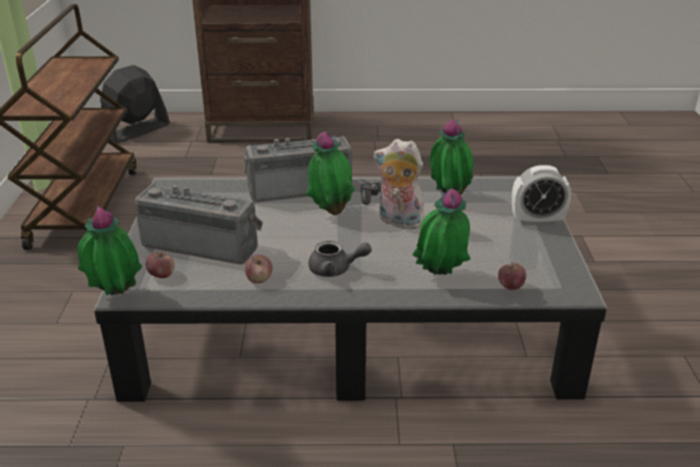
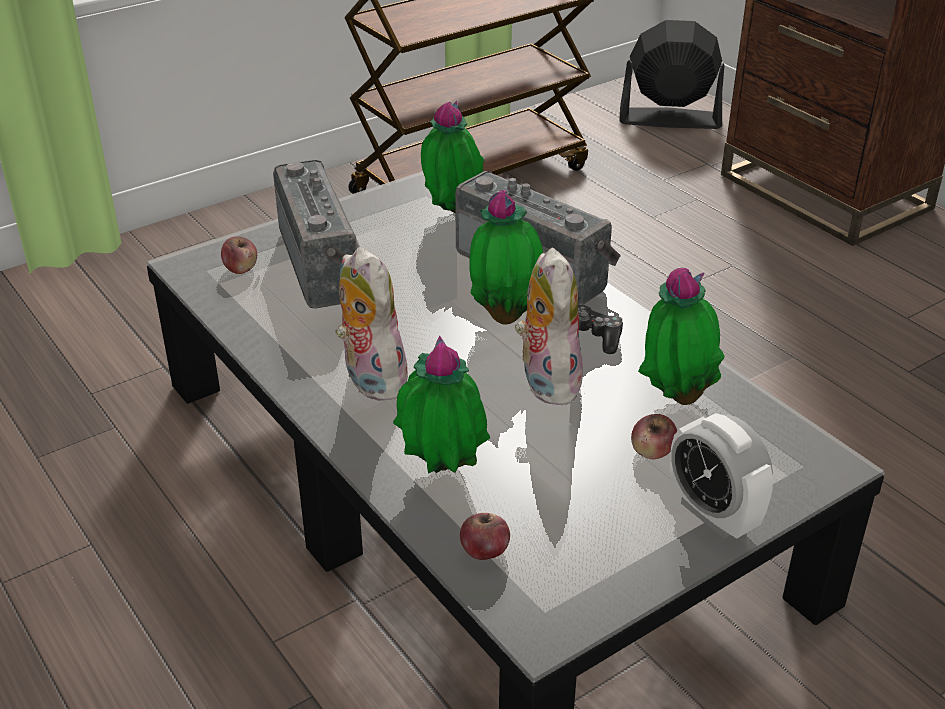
camera: 55 degrees right, 5 degrees up
(115, 296) = (175, 262): potted plant -> potted plant (452, 214)
(259, 279) = (293, 334): apple -> apple (652, 452)
(336, 270) = (370, 379): grey teapot -> plush toy

